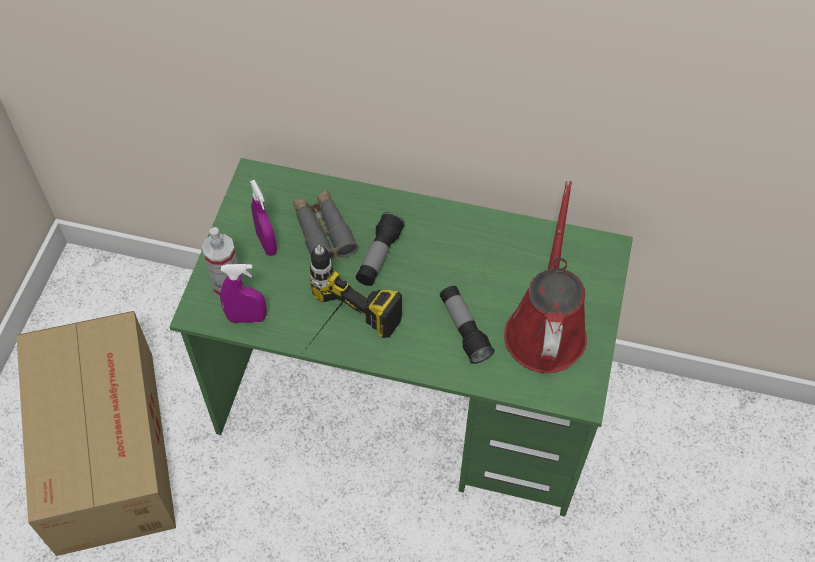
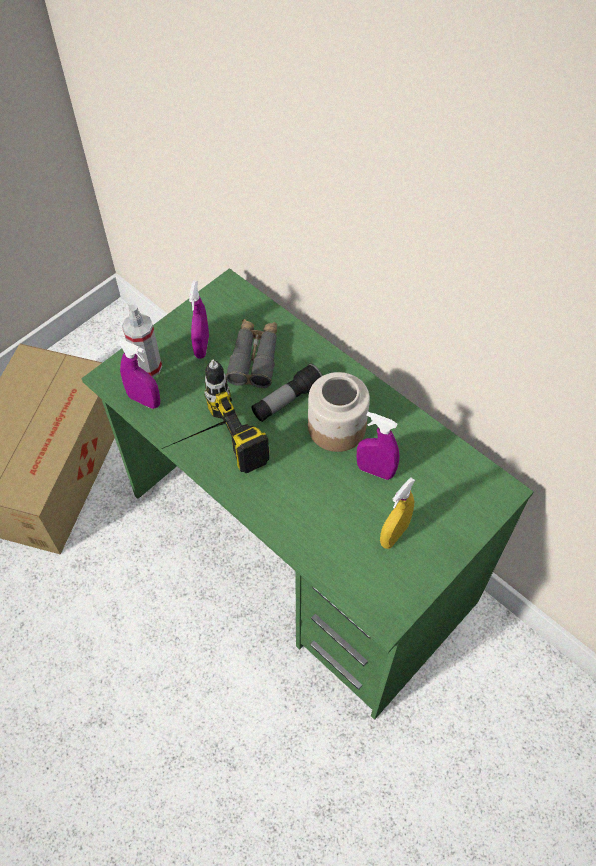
camera: 30 degrees right, 0 degrees up
(438, 260) = (336, 427): none -> jar
(464, 329) = (318, 499): flashlight -> none
(495, 282) = (375, 471): none -> purple spray bottle
(546, 328) = (394, 535): red watering can -> yellow spray bottle

